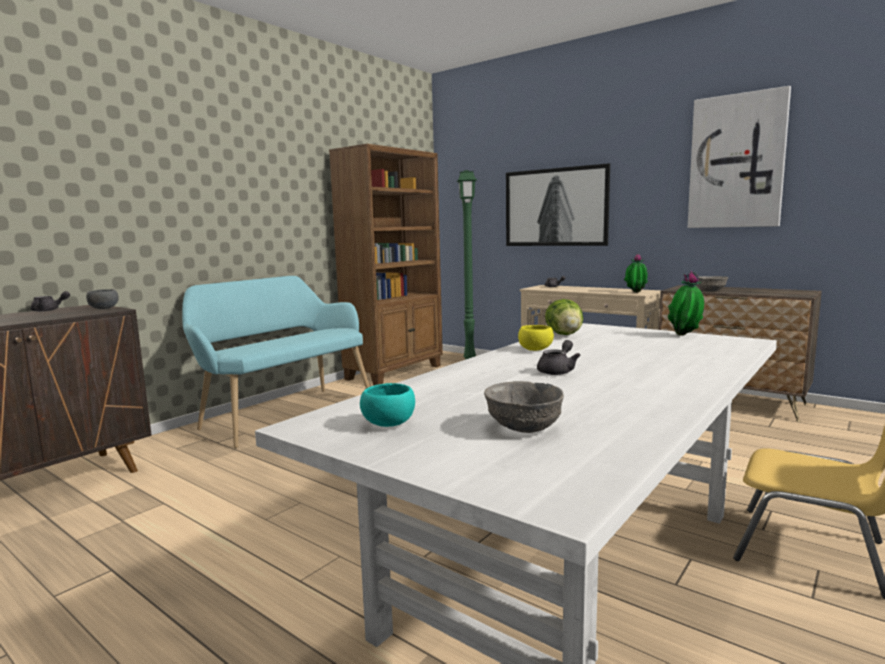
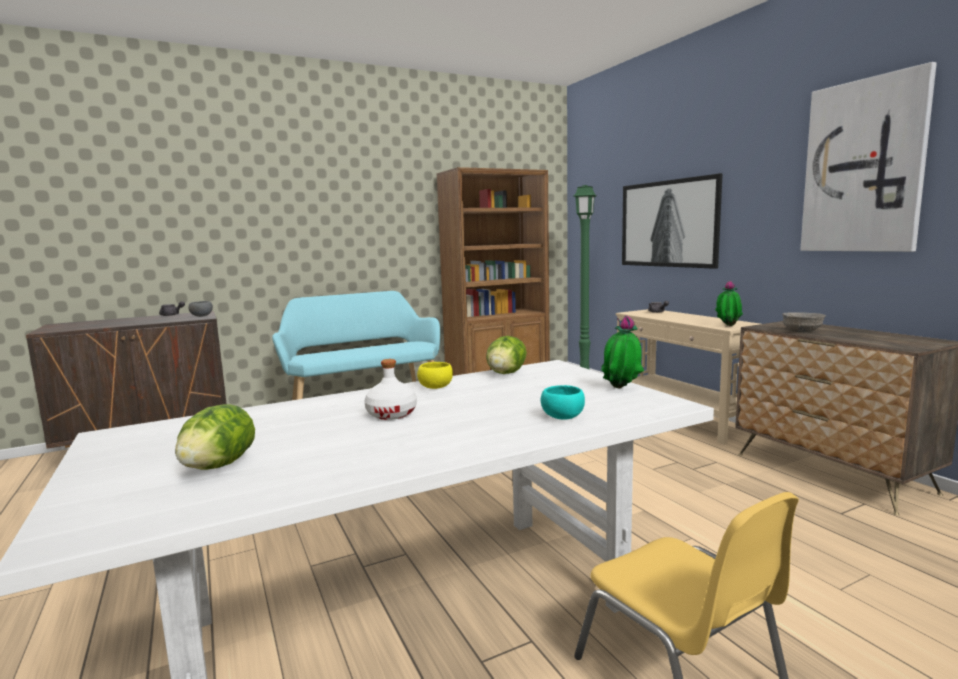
camera: 25 degrees right, 0 degrees up
(389, 424) = (150, 444): turquoise bowl -> turquoise bowl (563, 418)
(524, 427) = (218, 466): grey bowl -> lettuce
(558, 371) = (391, 414): grey teapot -> white bottle

